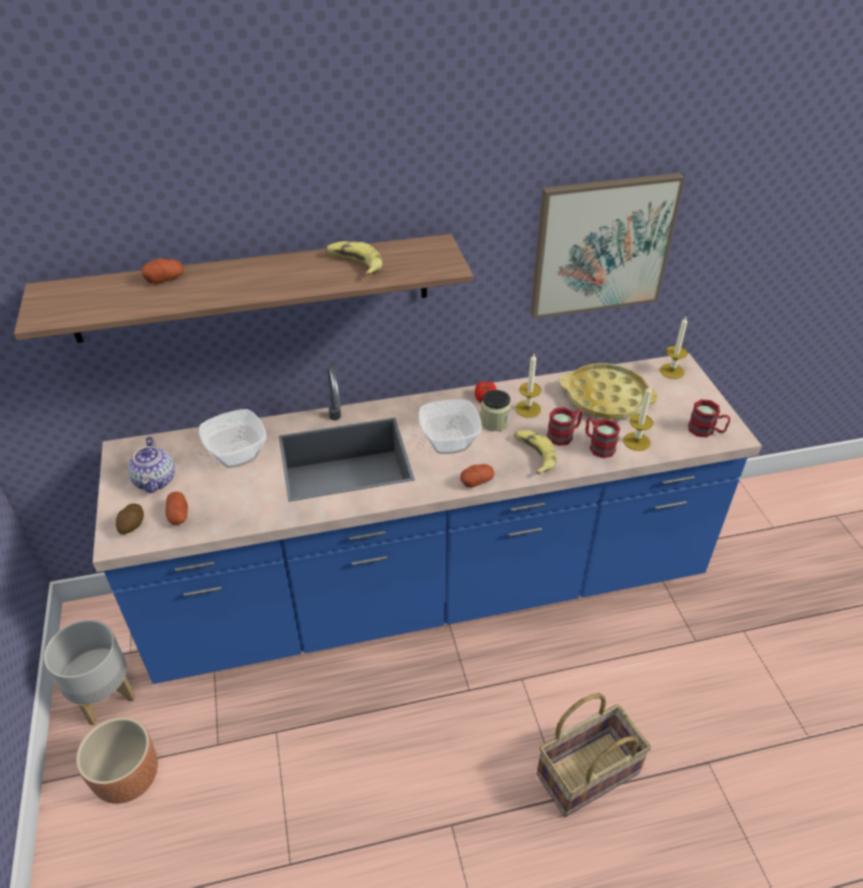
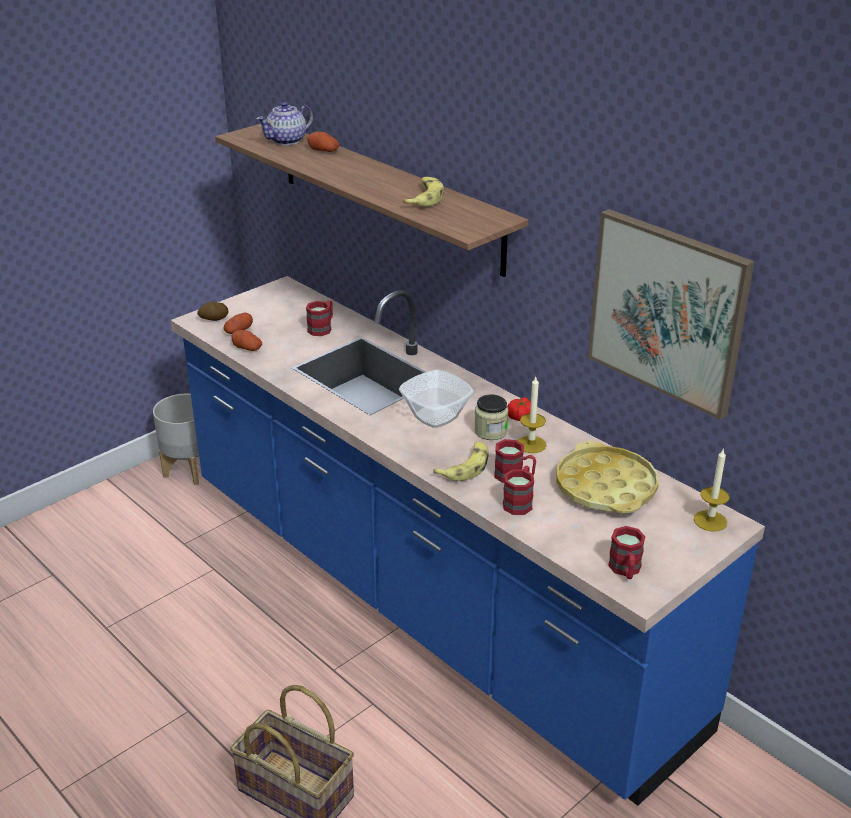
camera: 60 degrees right, 10 degrees down
(127, 778) = (131, 514): brown planter -> none
(156, 480) = (266, 309): teapot -> teapot (287, 140)
(236, 454) = (322, 328): bowl -> red mug
(476, 481) = (397, 446): potato -> potato (247, 348)
(636, 441) = (553, 525): candle -> none

